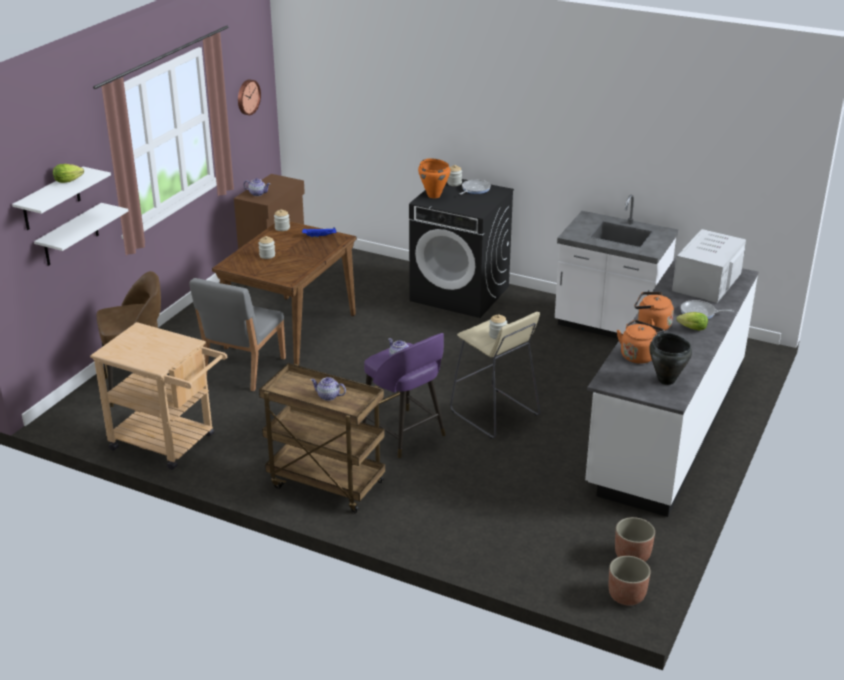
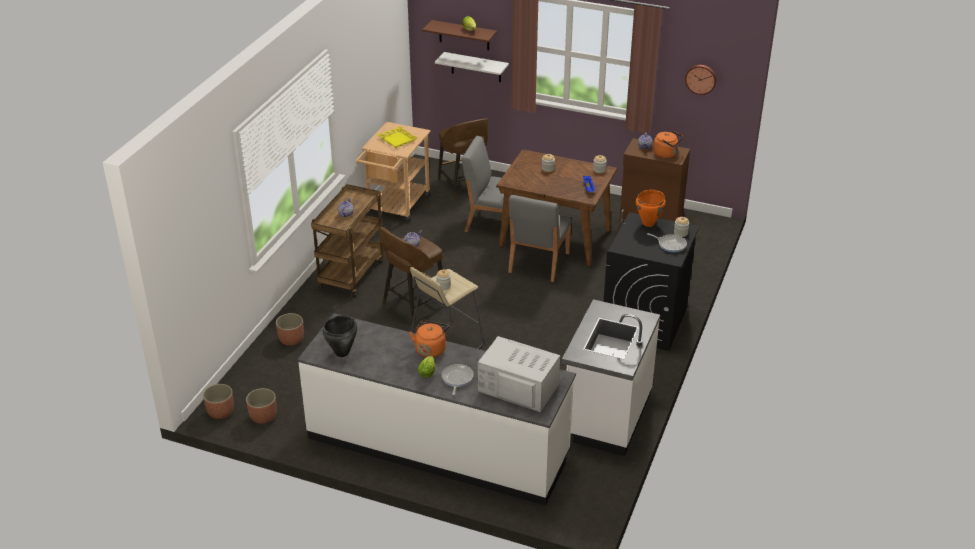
camera: 85 degrees right, 5 degrees up
(51, 199) = (464, 35): white shelf -> brown shelf
(153, 346) = (397, 140): none -> yellow tray
(339, 344) = (538, 263): none -> grey chair
(405, 434) = (413, 303): purple stool -> brown stool
(471, 536) = (291, 339): none -> planter
(638, 355) = (380, 340): orange kettle -> orange kettle (666, 154)

